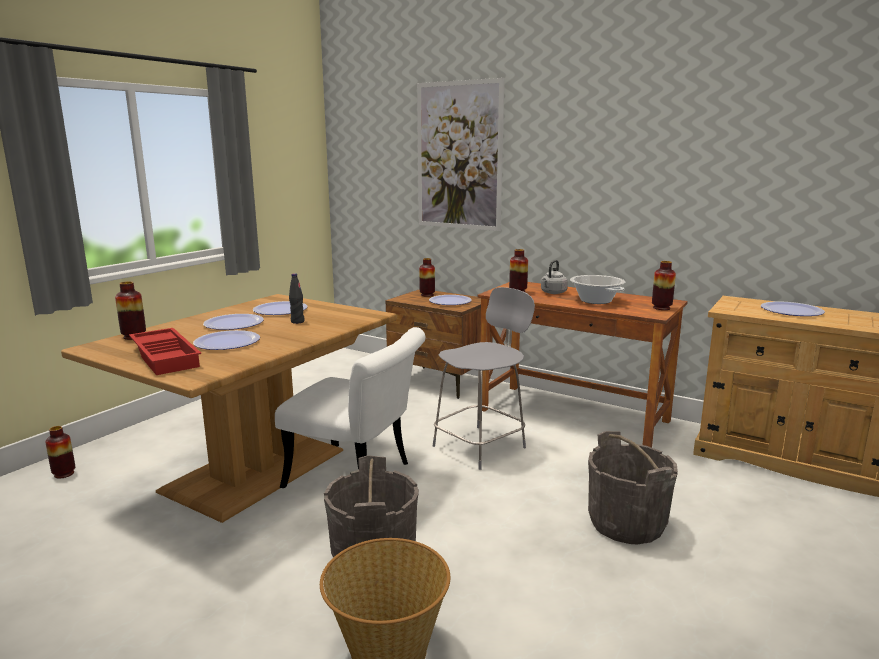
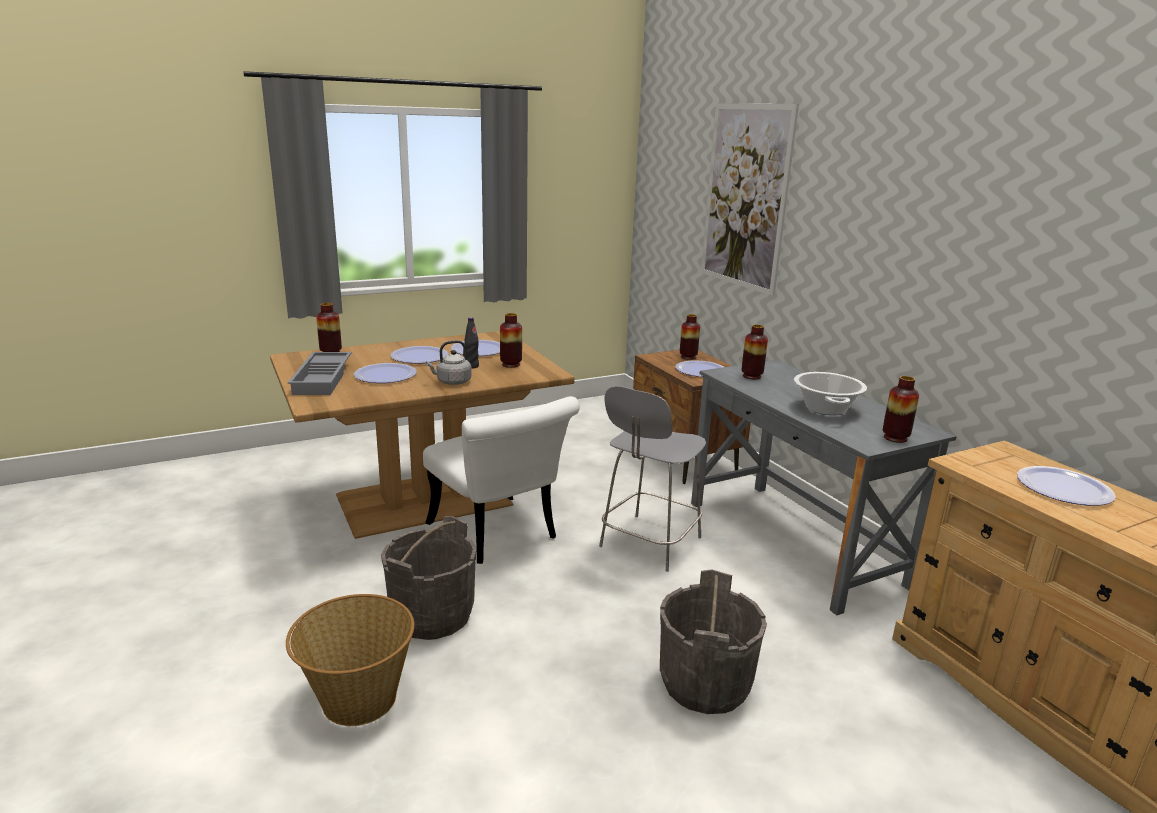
camera: 30 degrees right, 5 degrees up
(64, 474) = (294, 458): vase -> vase (511, 364)
(167, 357) = (323, 379): red tray -> grey tray
(481, 446) = (648, 543): grey chair -> grey chair turned 135 degrees clockwise
(553, 293) = (791, 386): grey kettle -> grey kettle (452, 382)
(573, 415) = (793, 542): brown desk -> grey desk

